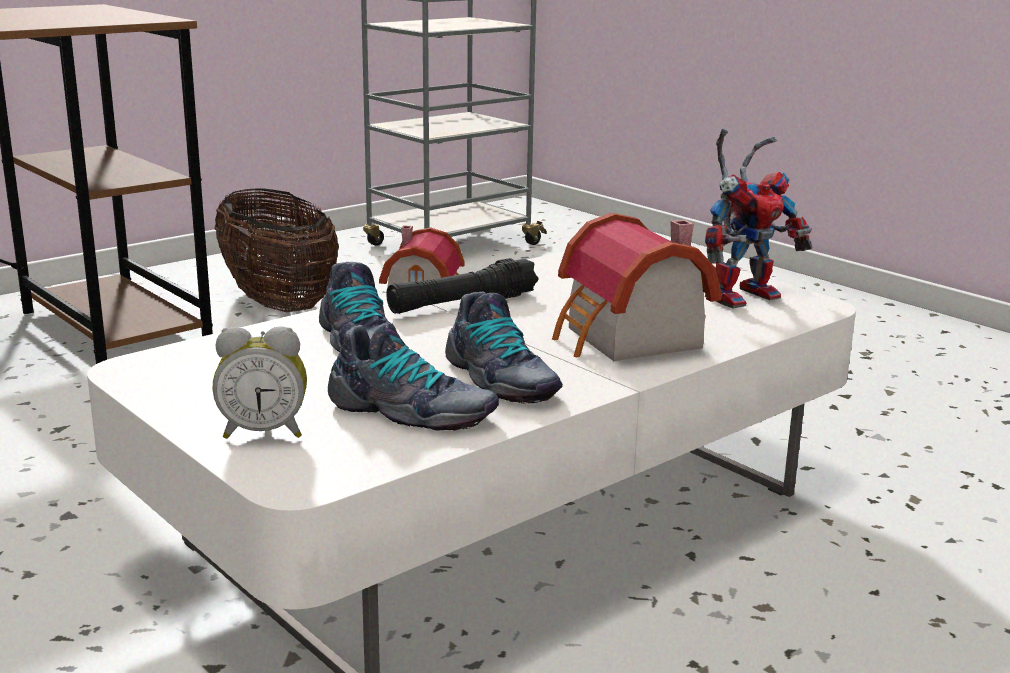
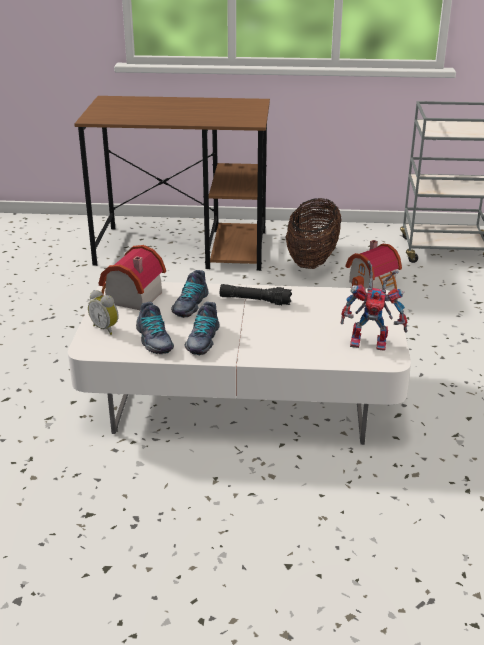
camera: 45 degrees right, 10 degrees up
(628, 340) = (277, 343): toy house -> toy house (130, 297)

